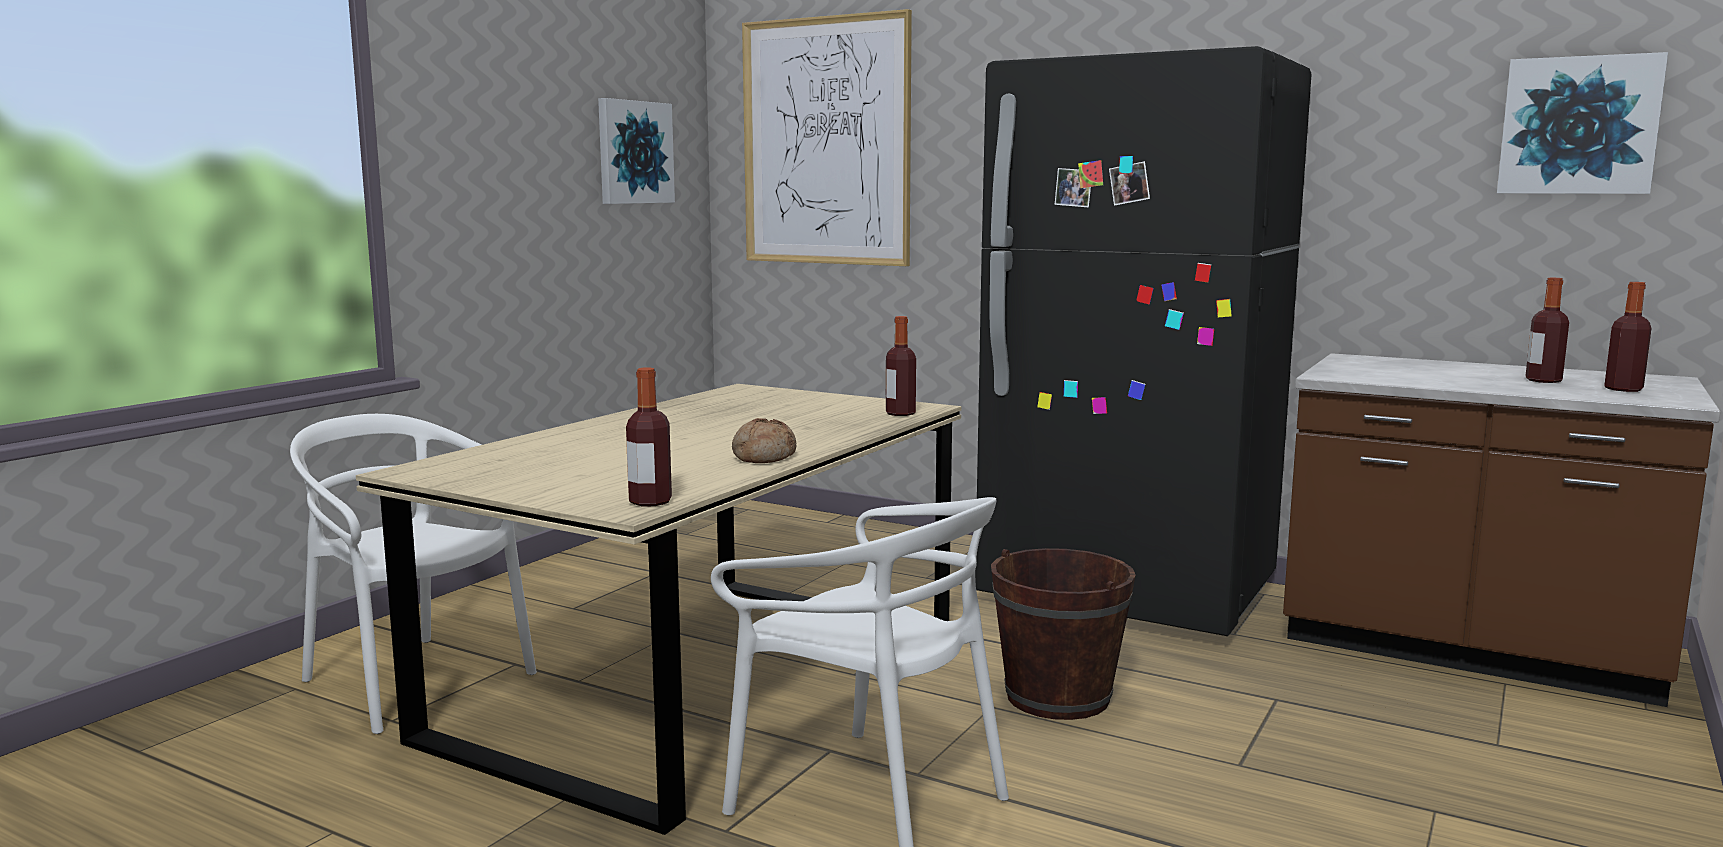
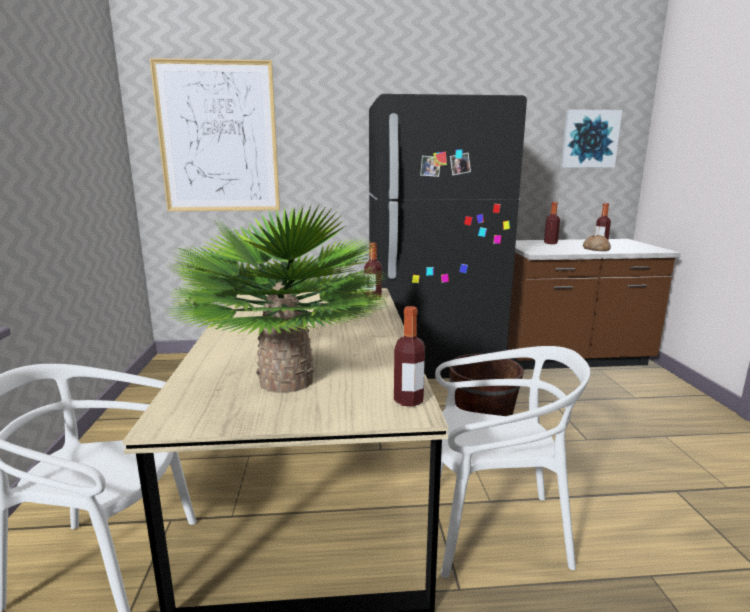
camera: 35 degrees left, 5 degrees up
(576, 465) = (287, 380): none -> potted plant
(634, 152) = (96, 142): picture -> none
(763, 457) = (380, 344): bread -> bread (595, 249)
(1623, 389) = (631, 246): bottle -> bottle (550, 243)

